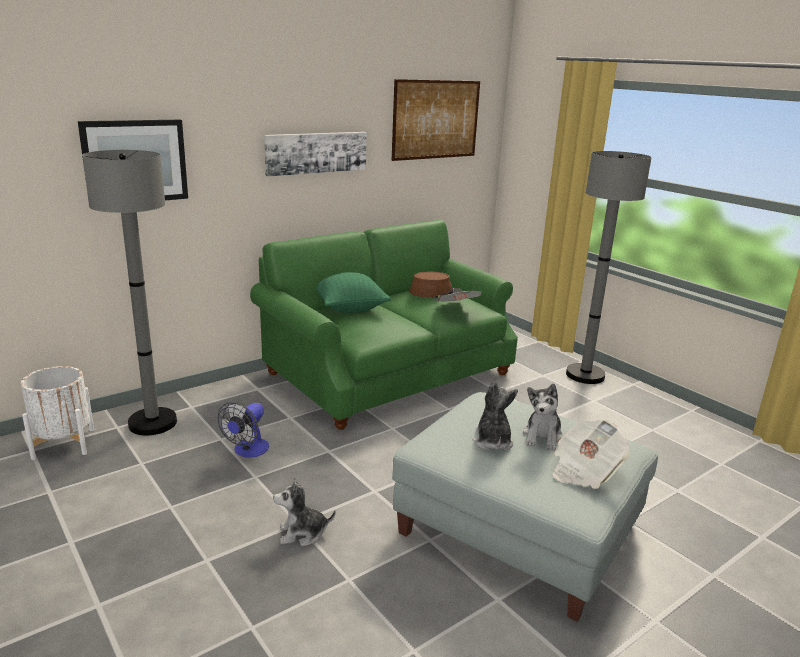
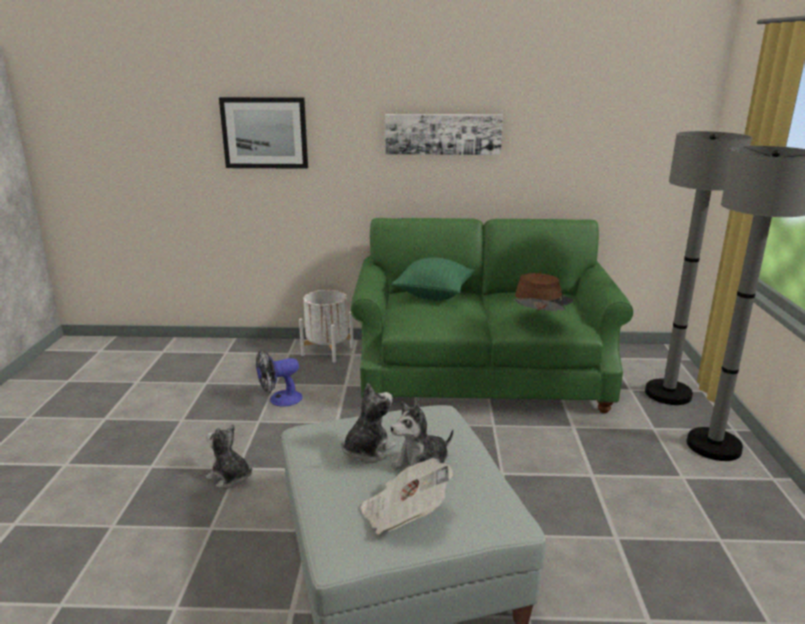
camera: 40 degrees right, 0 degrees up
(63, 444) = (183, 353): white planter -> white planter (327, 351)
(153, 423) = (249, 357): grey floor lamp -> grey floor lamp (668, 394)
(436, 119) = (605, 103): picture -> none

